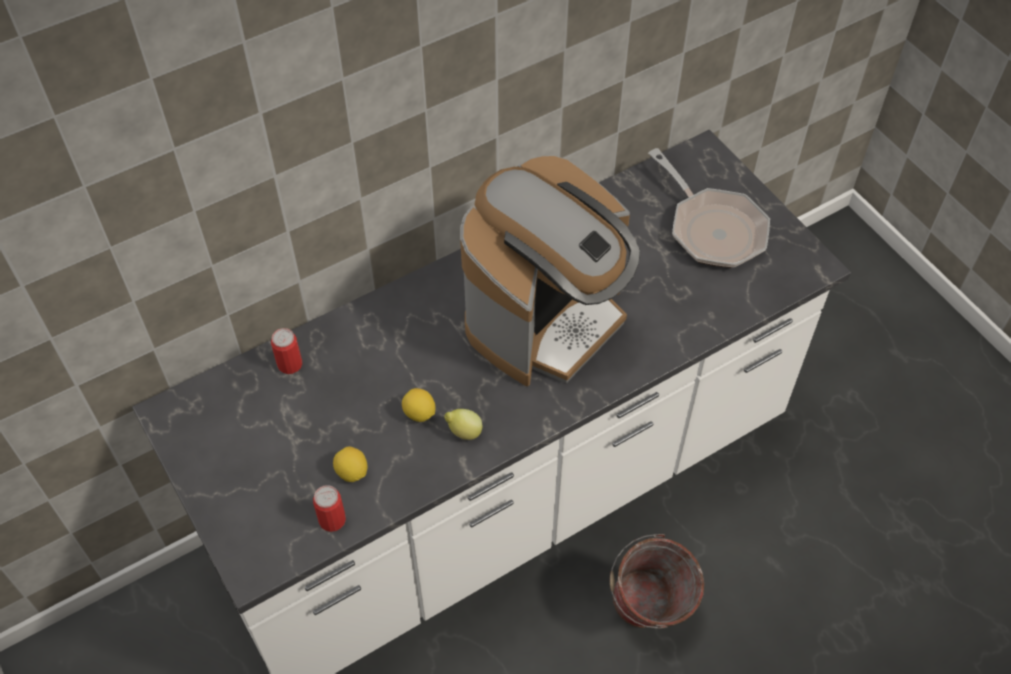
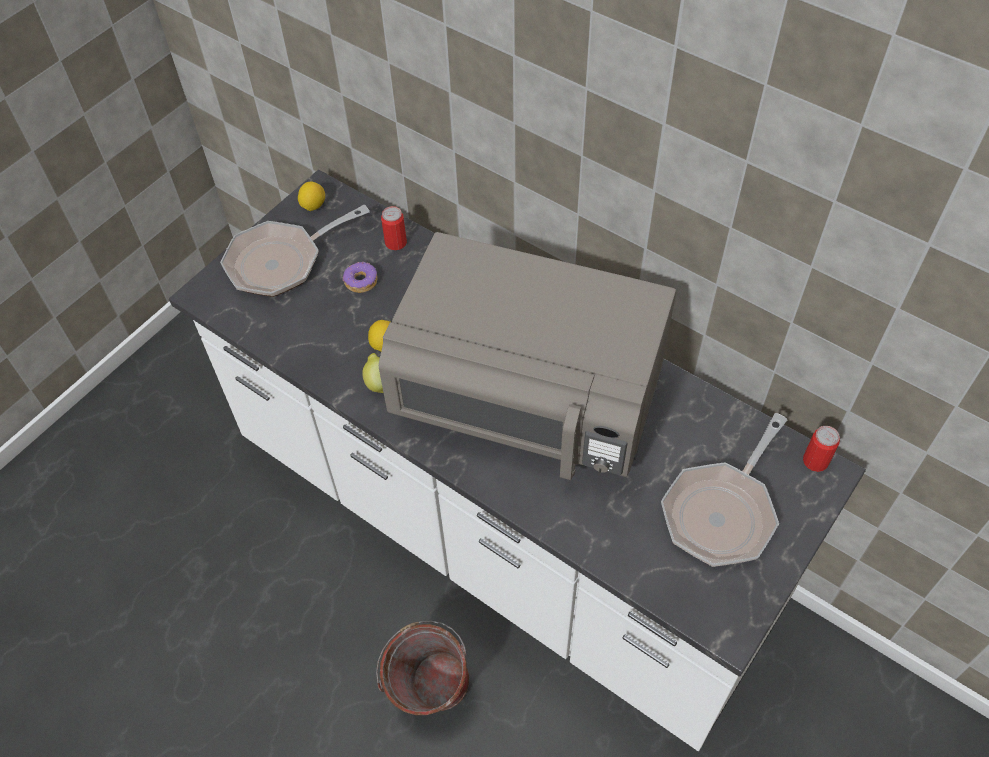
camera: 70 degrees right, 0 degrees up
(252, 477) = (281, 262): none -> frying pan
(325, 410) = (360, 281): none -> donut
(332, 520) = (261, 325): can -> can (815, 461)
(352, 472) = (309, 321): lemon -> lemon (313, 205)
(547, 320) = (528, 403): coffee machine -> grey microwave

